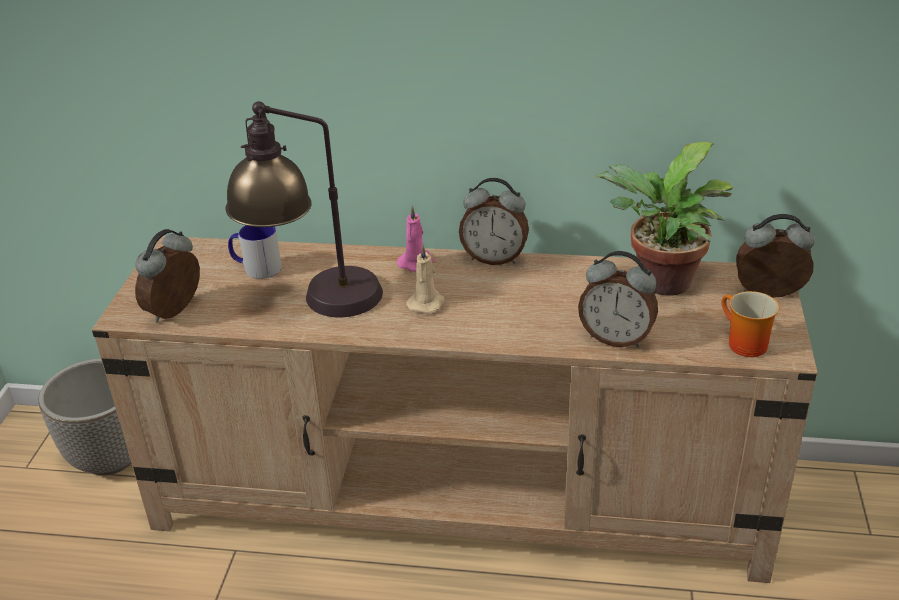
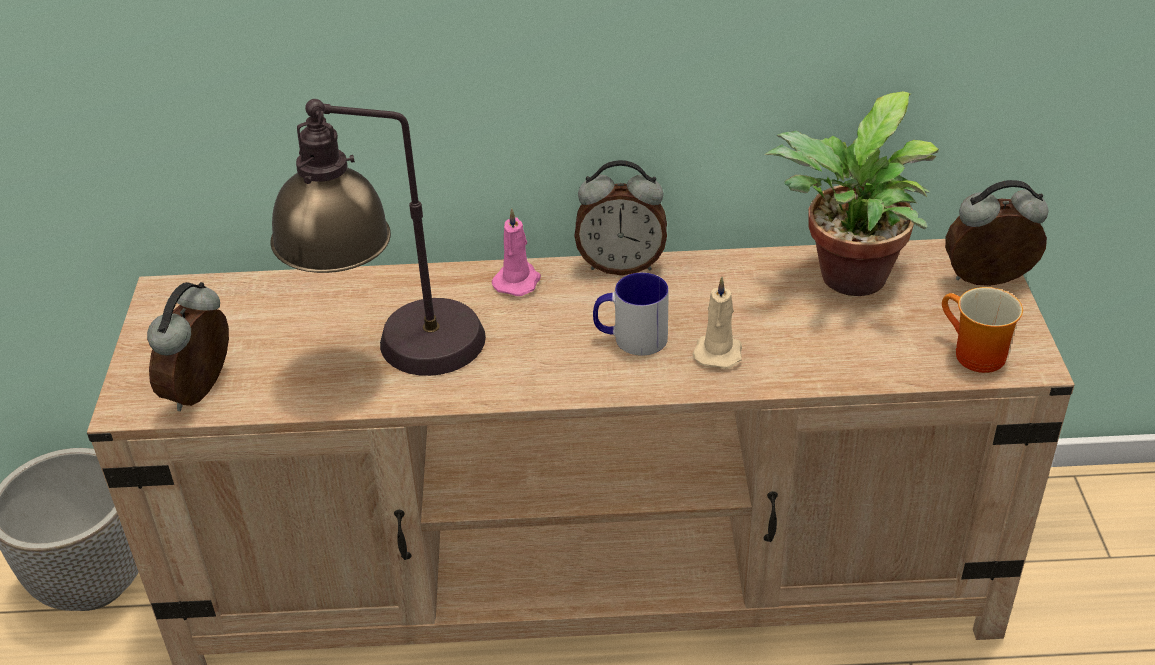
camera: 10 degrees left, 5 degrees up
(256, 268) = (297, 312): mug -> mug (630, 338)
(426, 303) = (549, 340): beige candle -> beige candle (718, 351)
(616, 338) = (812, 365): alarm clock -> none

